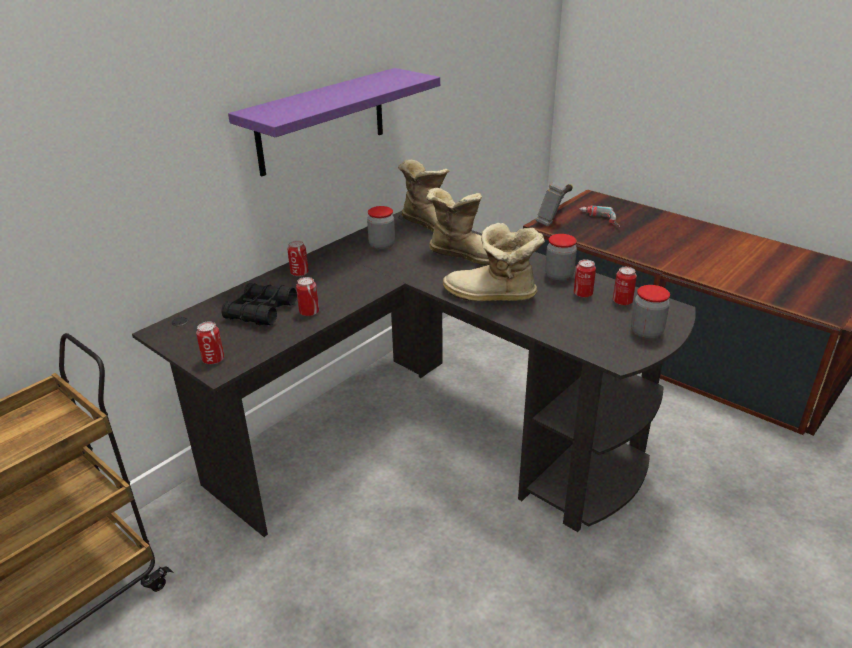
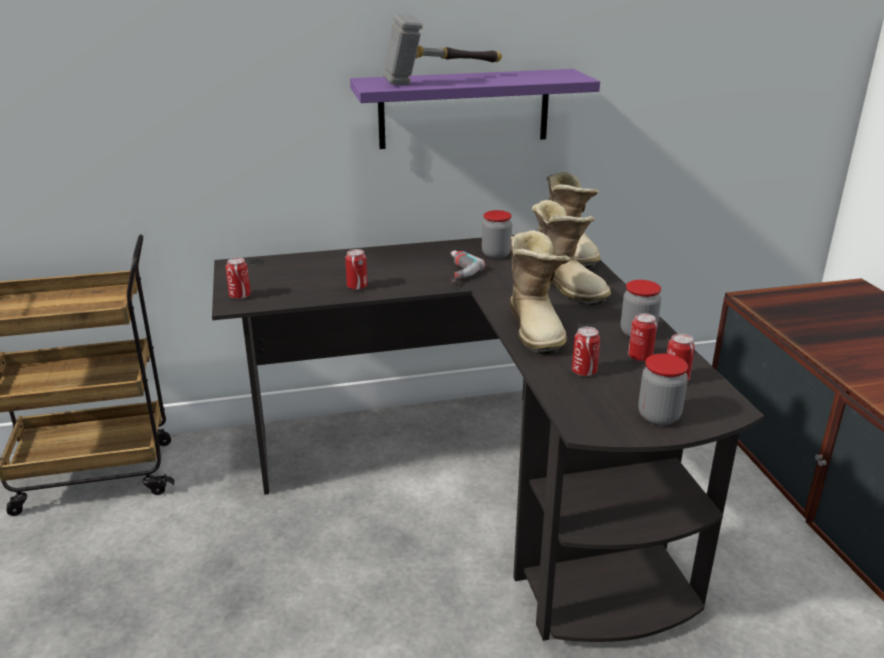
camera: 35 degrees right, 5 degrees down
(260, 311) = (321, 274): black binoculars -> none
(299, 273) = (393, 255): can -> can (584, 371)
(492, 297) = (537, 328): boot -> boot turned 150 degrees counterclockwise
(557, 212) = (785, 291): hammer -> hammer (441, 80)
(598, 220) = (831, 313): power drill -> power drill (453, 272)

